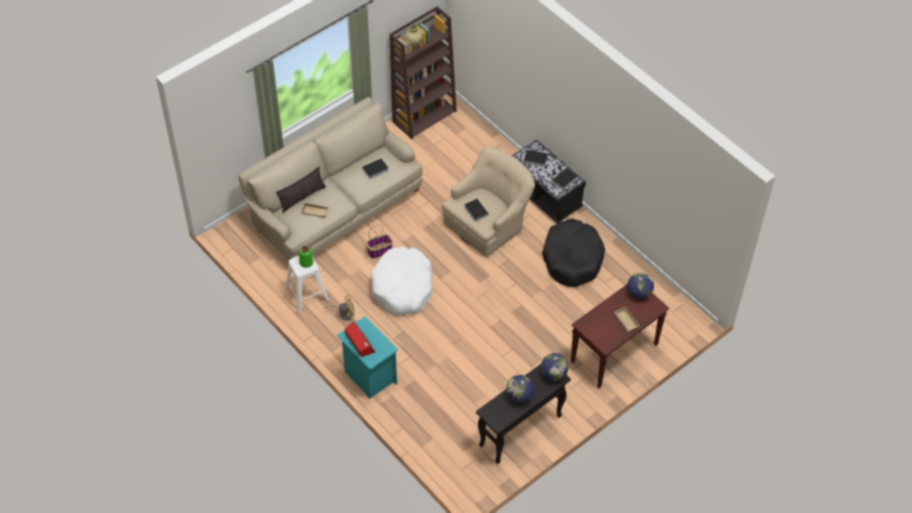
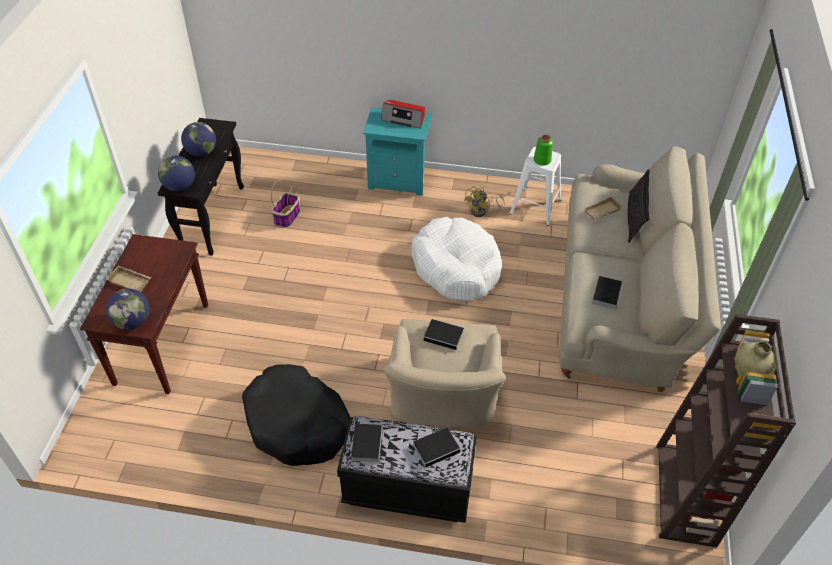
camera: 140 degrees right, 5 degrees down
(380, 250) = (522, 287): basket -> basket (287, 217)

